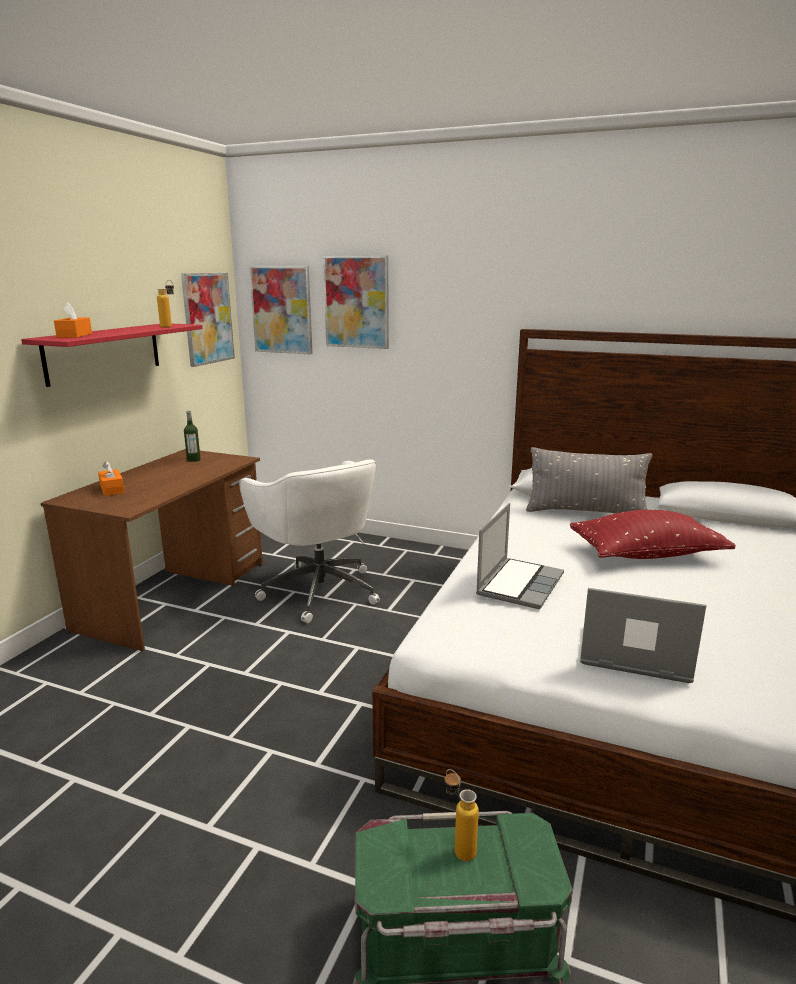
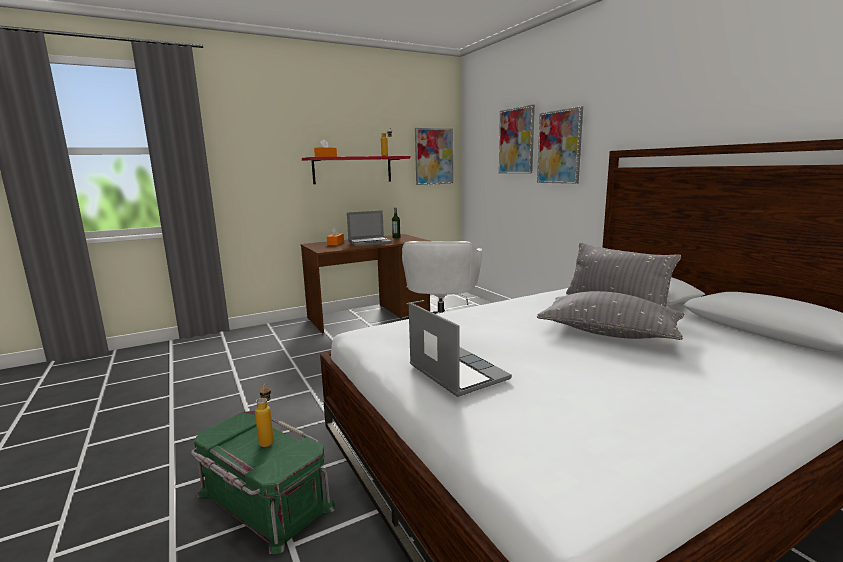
camera: 40 degrees right, 5 degrees down
(282, 310) = (480, 150): picture -> picture (559, 147)
(519, 584) = (463, 322): laptop -> laptop (370, 242)
(646, 554) = (608, 333): red pillow -> grey pillow

